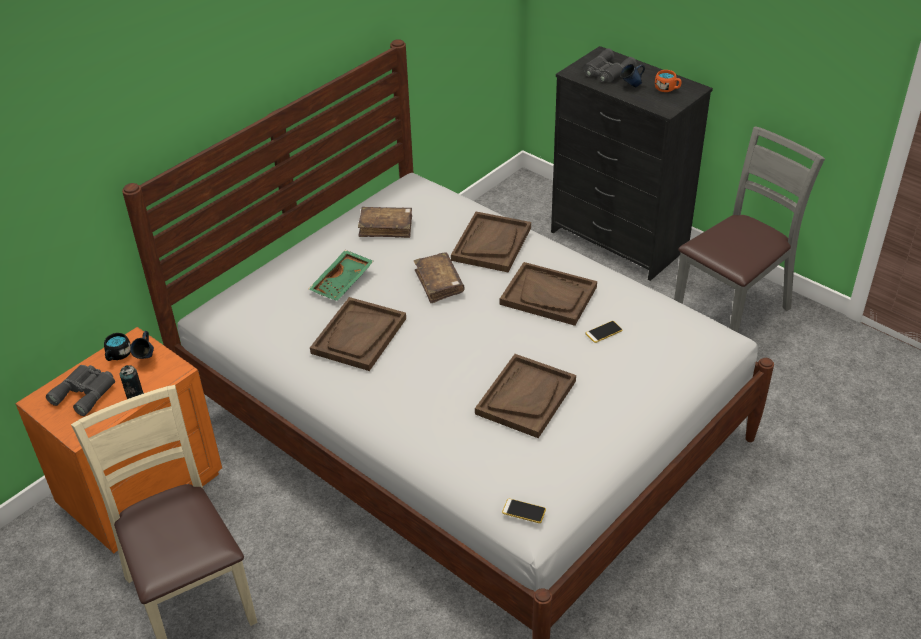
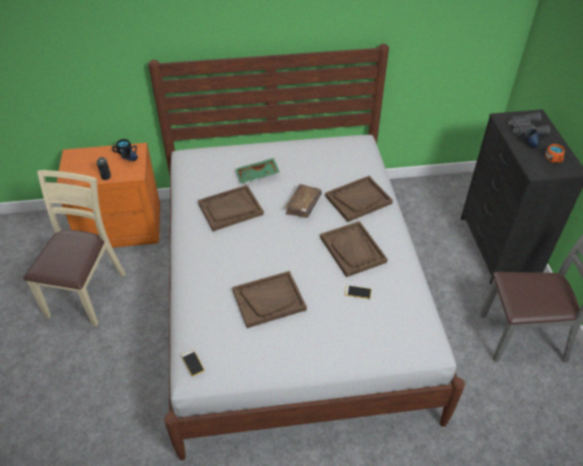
camera: 40 degrees right, 5 degrees up
(86, 392) = (91, 161): grey binoculars -> none
(386, 227) = (314, 158): brown book -> none

